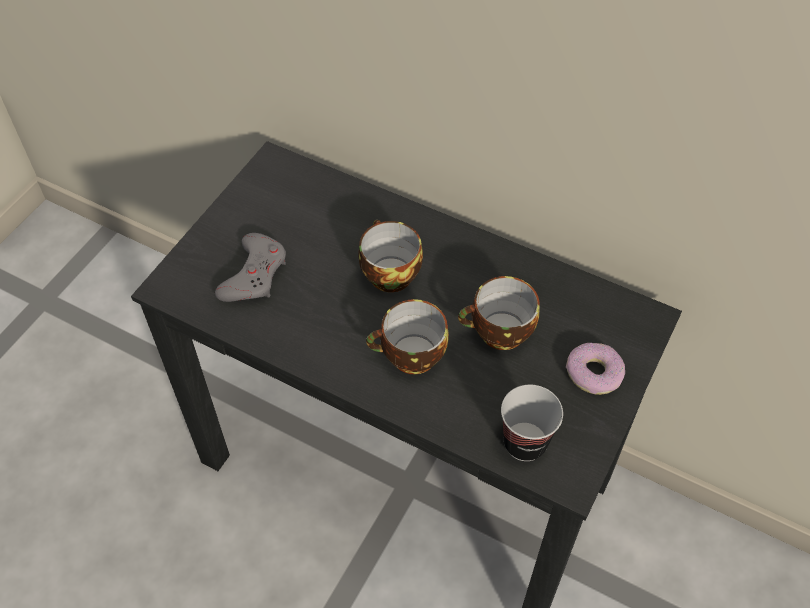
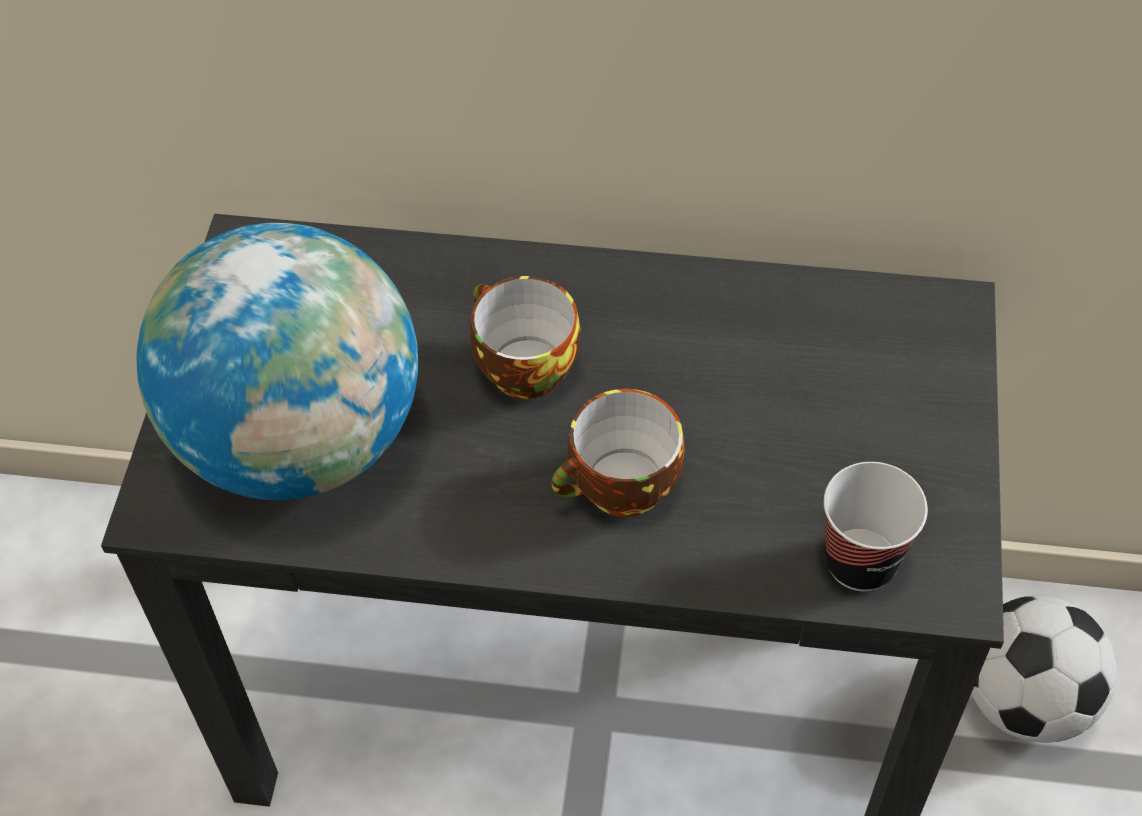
camera: 20 degrees left, 0 degrees up
(254, 274) = (300, 440): grey game controller -> globe
(499, 333) = (741, 406): cup -> none
(594, 373) = (912, 419): donut -> none
(660, 568) = (1026, 700): none -> football

